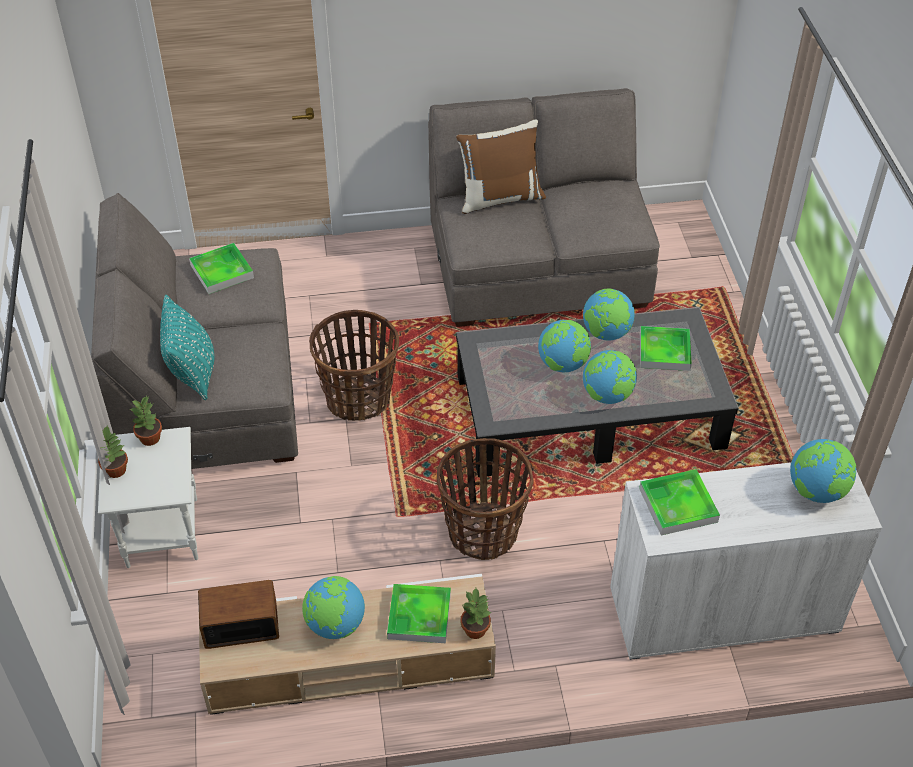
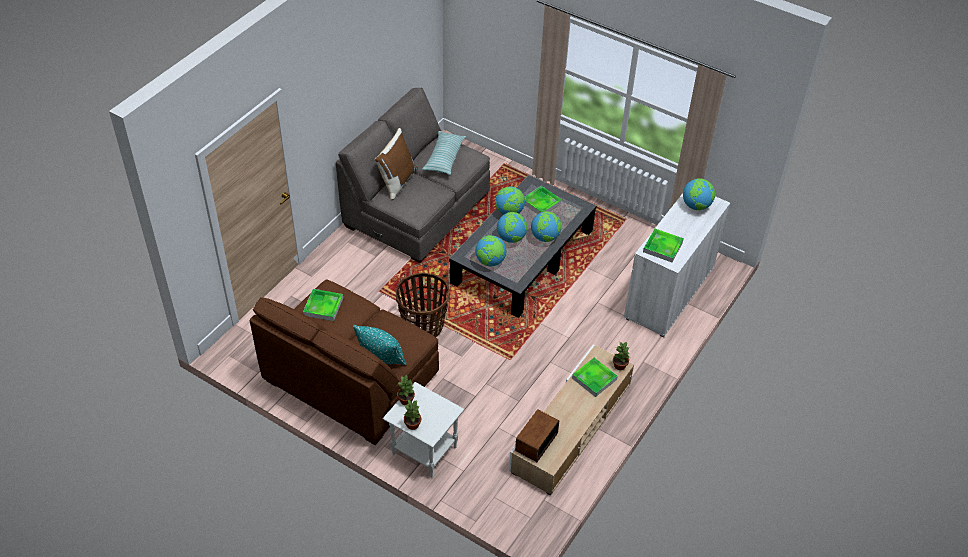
camera: 50 degrees left, 0 degrees up
(209, 391) = (351, 378): grey sofa -> brown sofa
(335, 625) = (570, 409): globe -> globe (490, 262)
(483, 532) = (550, 337): basket -> none
(594, 208) = (444, 158): none -> pillow

